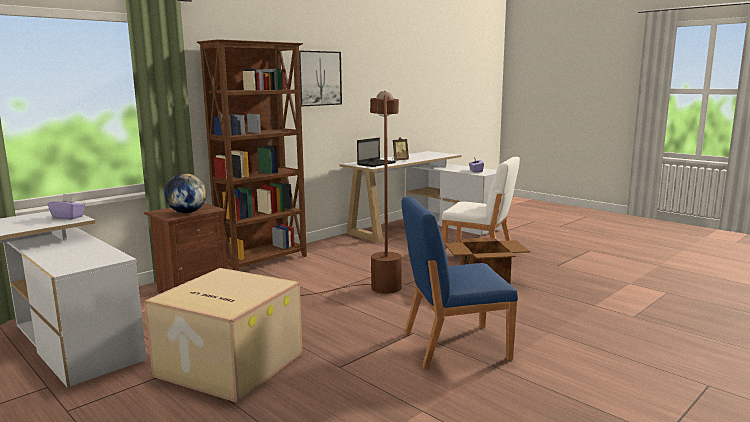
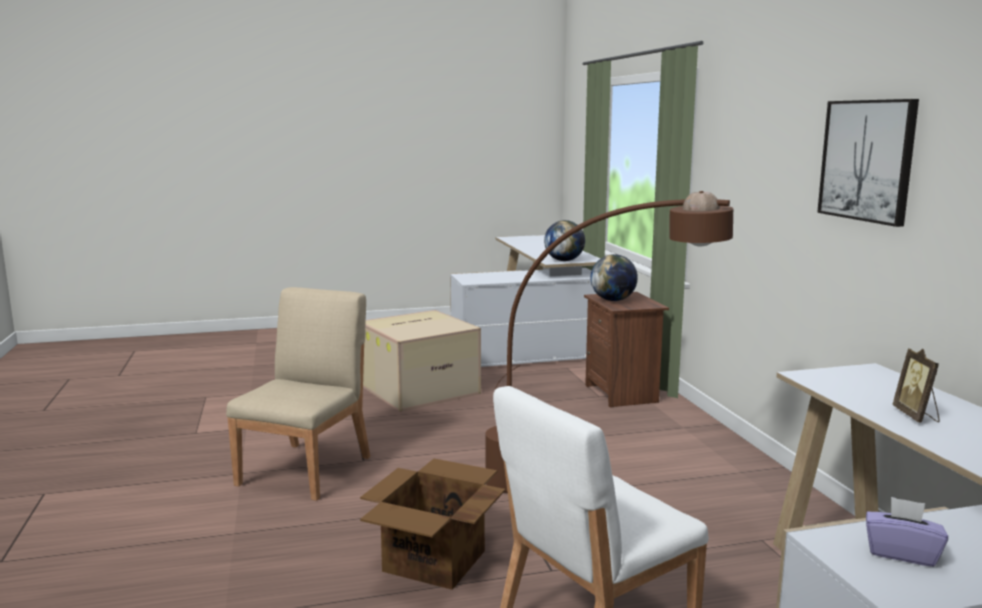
camera: 120 degrees right, 0 degrees up
(68, 217) = (564, 260): purple tissue box -> globe
(264, 262) = (703, 436): brown bookcase -> none
(377, 164) = (857, 386): laptop -> none
(453, 345) = (306, 470): blue chair -> beige chair

